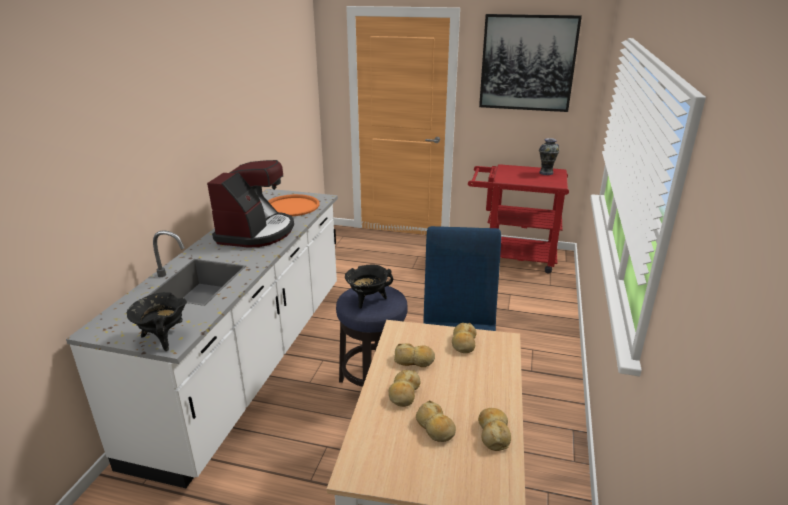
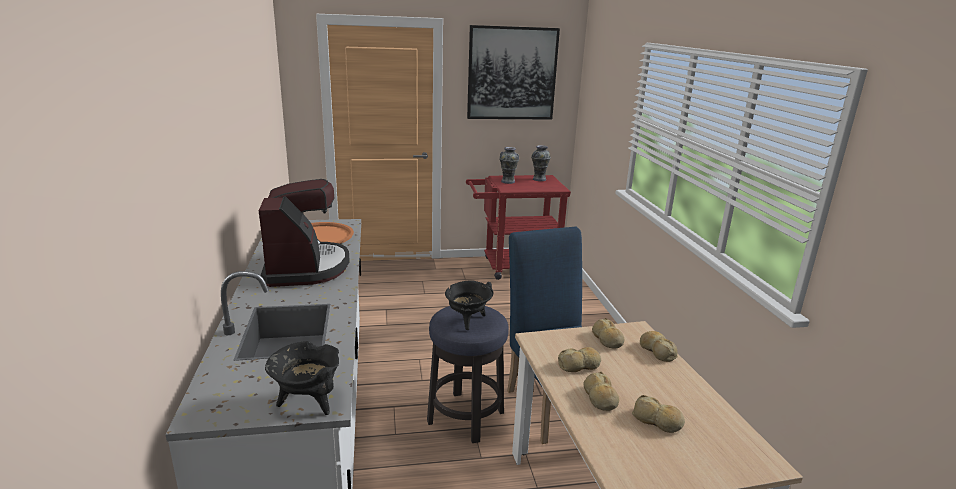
camera: 25 degrees left, 5 degrees down
(493, 433) = (708, 411): bread -> bread (657, 351)
(510, 172) = (508, 181): none -> vase

